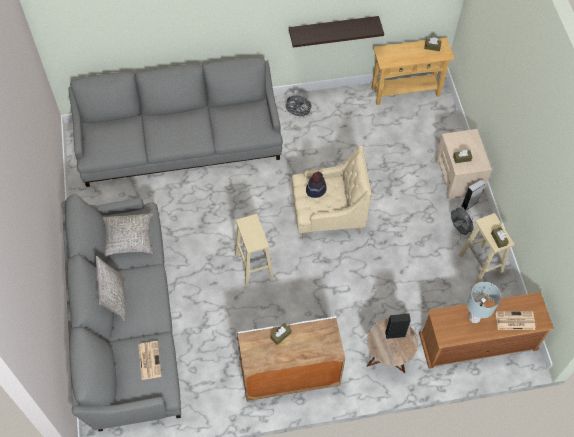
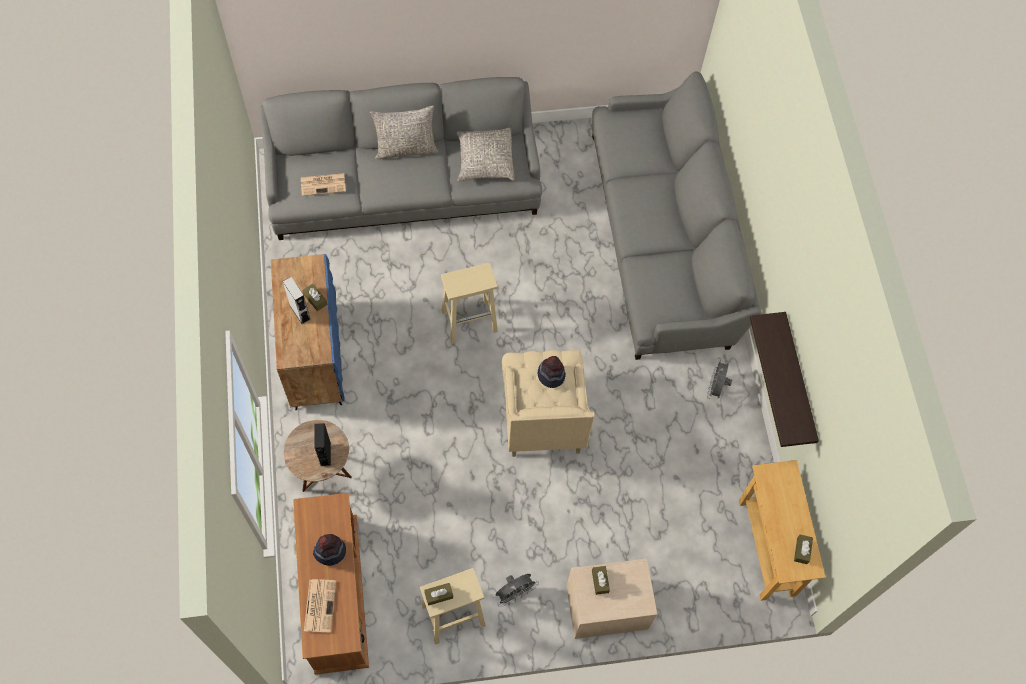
camera: 90 degrees right, 5 degrees up
(289, 376) = (314, 355): white cabinet -> blue cabinet
(469, 204) = (556, 616): grey speaker -> grey speaker (300, 312)
(474, 318) = (330, 551): grey table lamp -> hat

